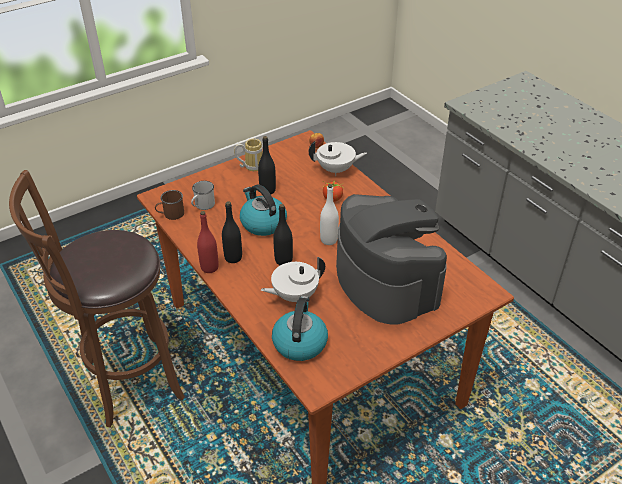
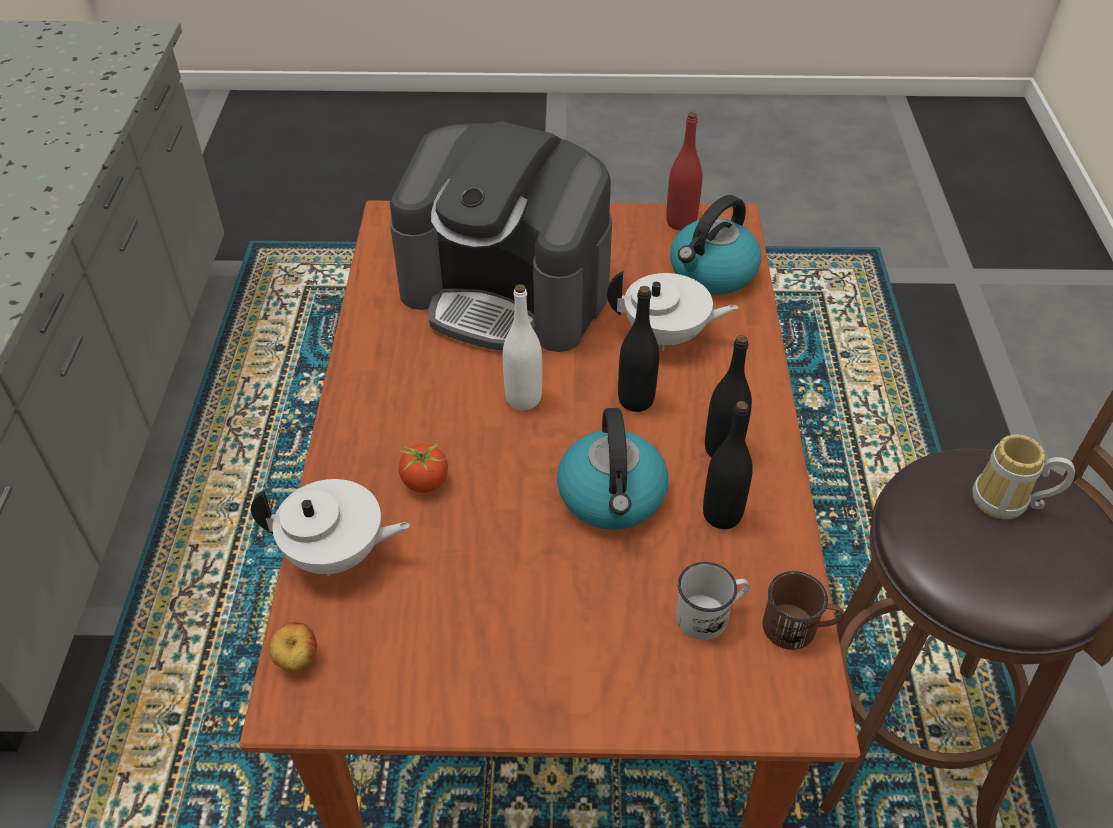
camera: 145 degrees left, 5 degrees up
(209, 267) = (779, 451): red bottle -> red bottle (681, 222)
(251, 166) = (508, 686): mug -> mug (1007, 504)
(267, 190) = (534, 579): black bottle -> black bottle (722, 515)
(336, 170) = (336, 554): white teapot -> white teapot turned 150 degrees clockwise
(386, 281) = (507, 292): coffee machine -> coffee machine turned 75 degrees counterclockwise

